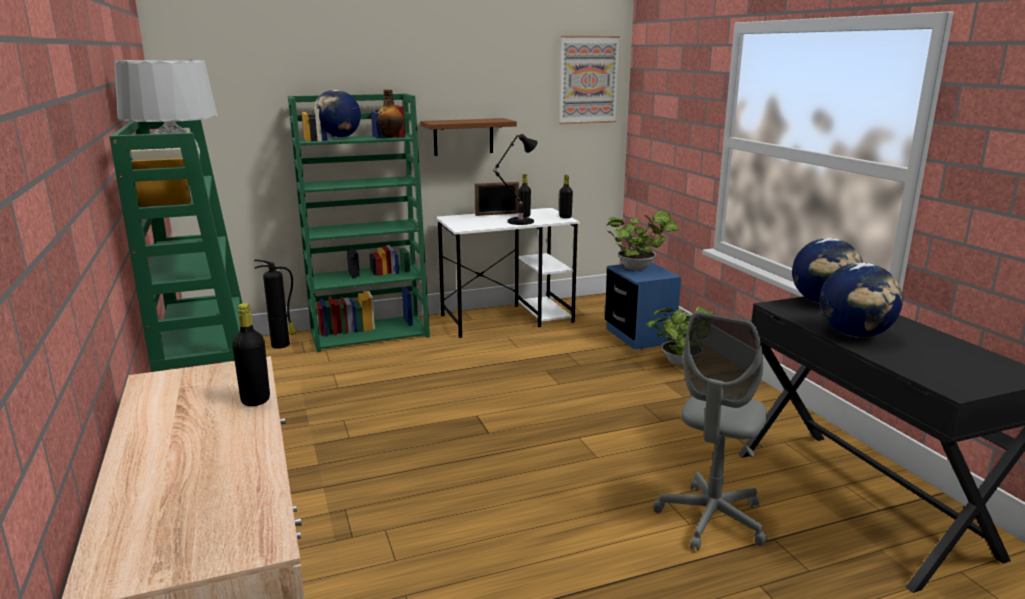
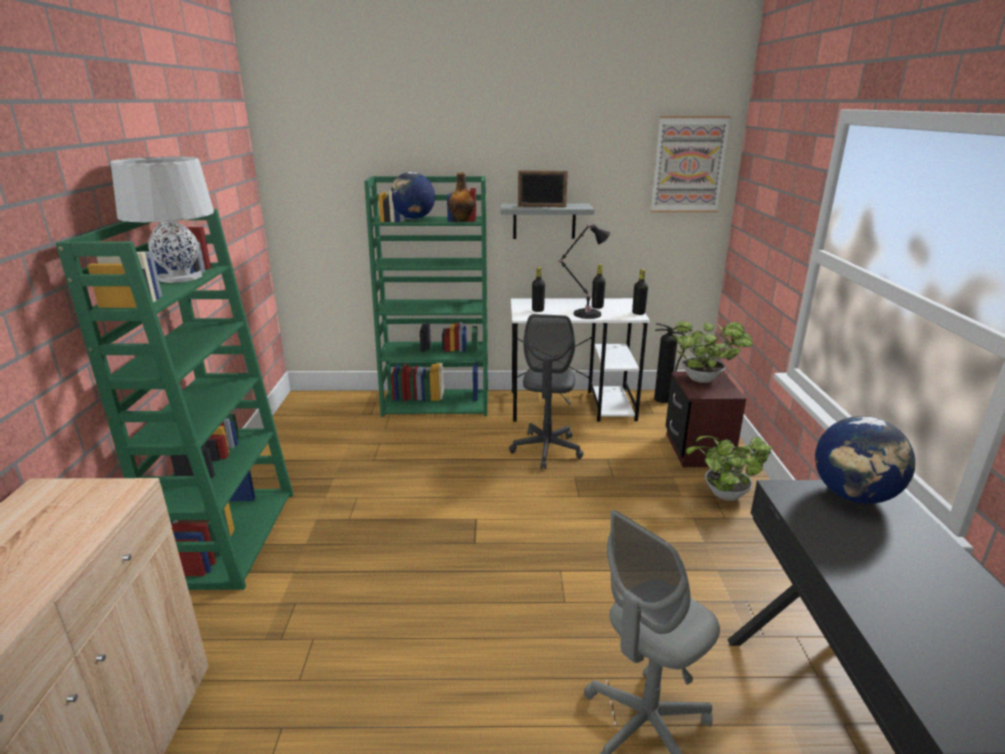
camera: 20 degrees right, 5 degrees up
(255, 400) = (81, 541): black bottle -> black bottle (538, 310)
(281, 345) = (357, 403): fire extinguisher -> fire extinguisher (663, 399)
(463, 137) = (544, 221): brown shelf -> grey shelf
(497, 214) = (571, 302): picture frame -> picture frame (541, 206)
(506, 355) = (546, 450): none -> grey office chair
(639, 336) = (698, 450): blue nightstand -> brown nightstand
(854, 335) = (860, 566): globe -> none

